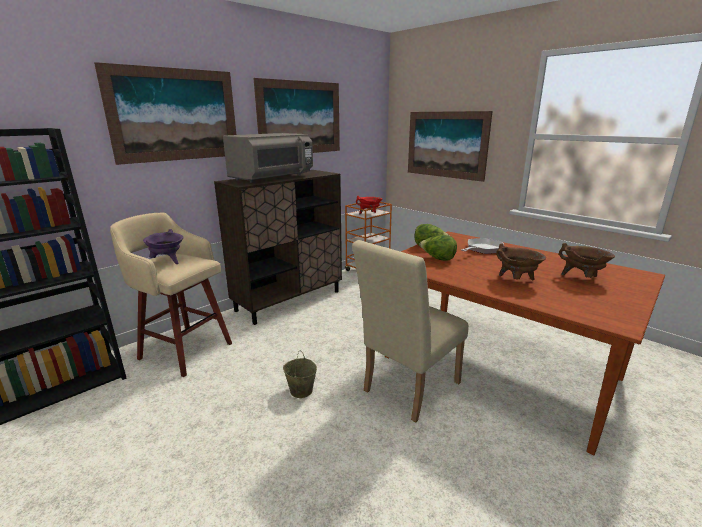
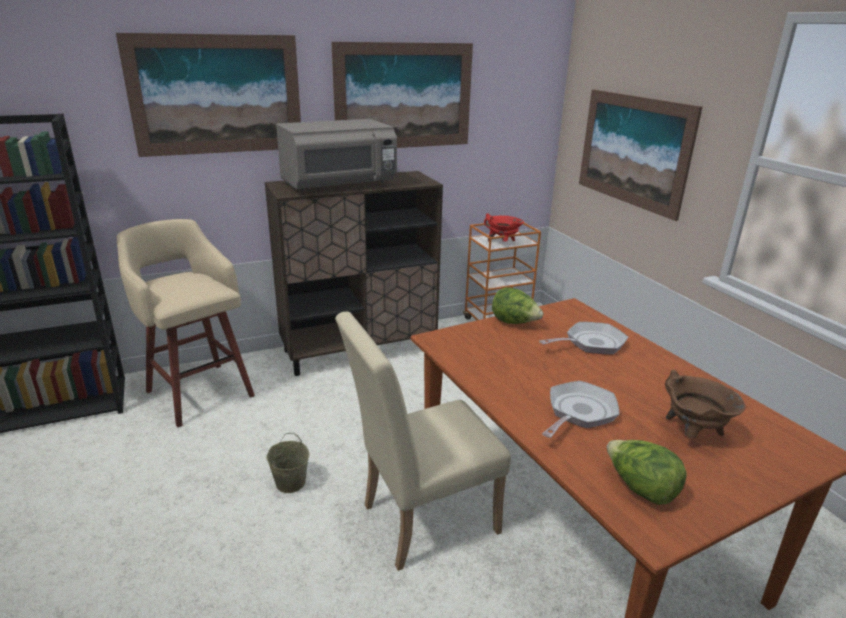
camera: 20 degrees right, 5 degrees up
(168, 262) = (178, 285): purple cooking pot -> none
(438, 259) = (503, 347): lettuce -> lettuce (640, 489)
(516, 281) = (579, 413): brown cooking pot -> frying pan

